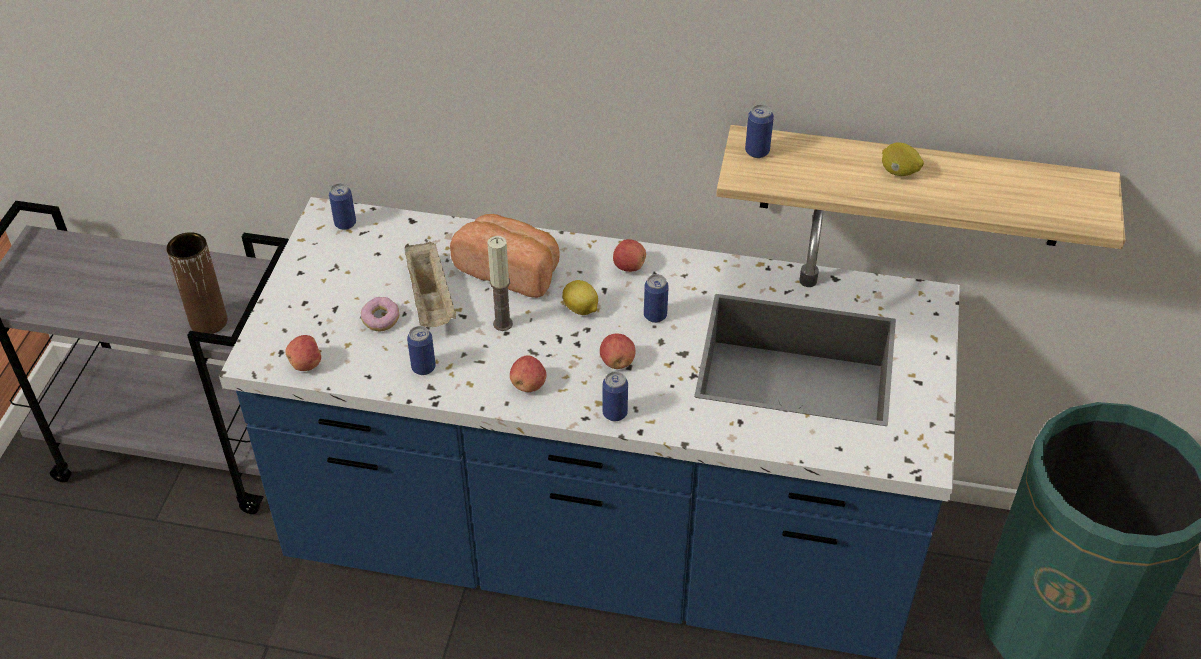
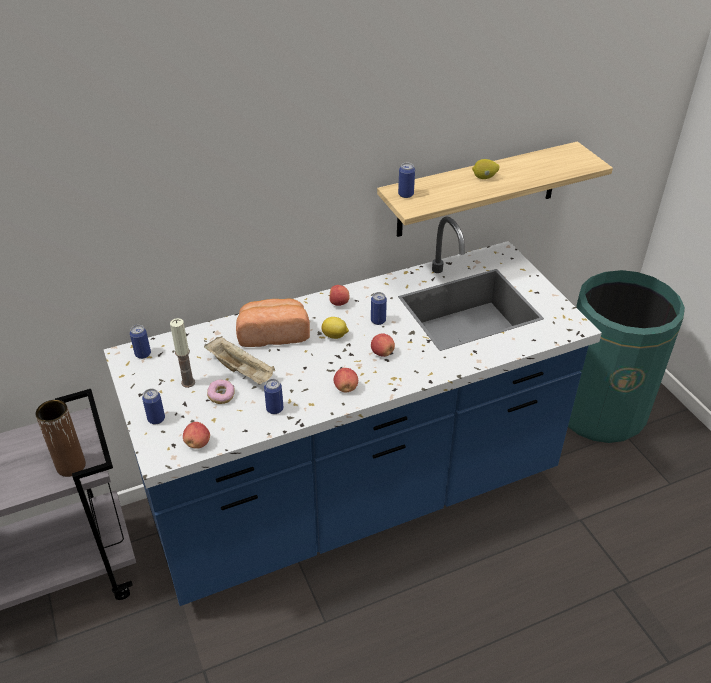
camera: 35 degrees left, 5 degrees down
(503, 324) = (298, 363): candle -> candle (188, 382)
(615, 413) = (408, 379): can -> can (156, 419)

